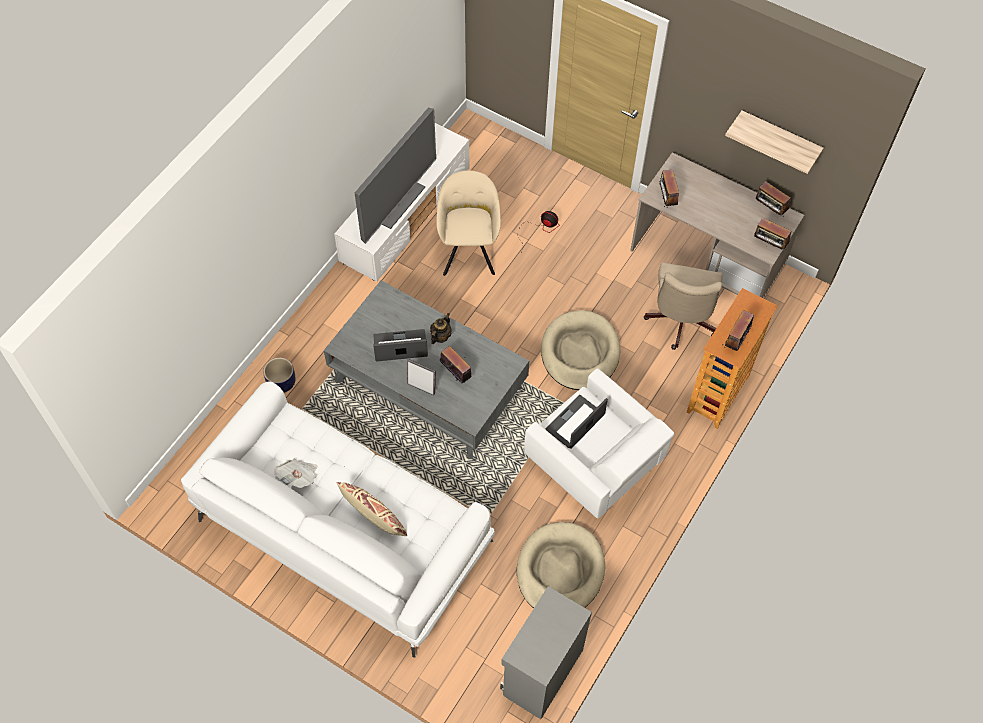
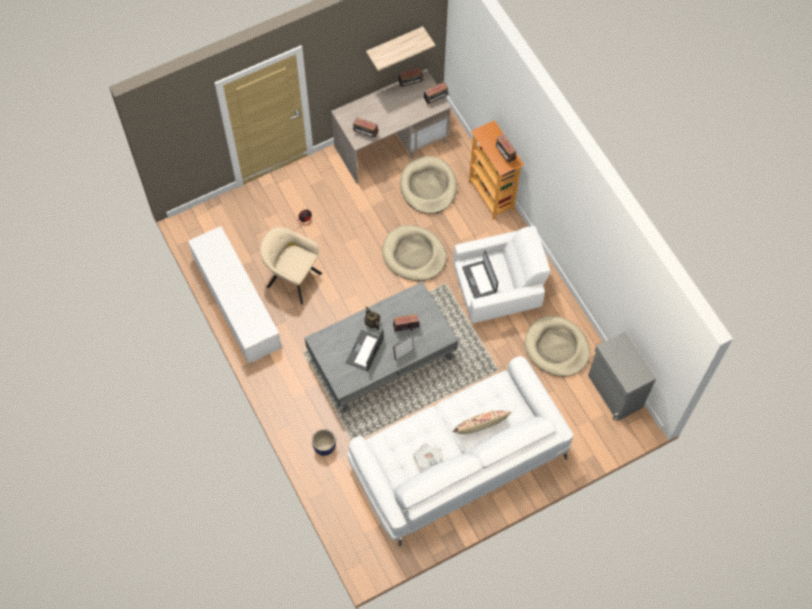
camera: 60 degrees left, 5 degrees up
(396, 201) = (243, 297): television -> none
(680, 323) = (428, 187): beige office chair -> beige dog bed

